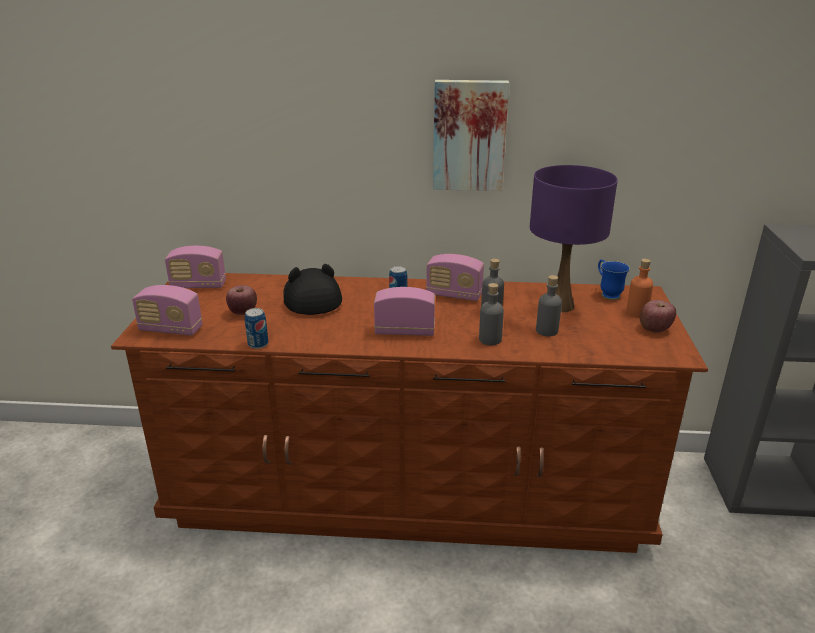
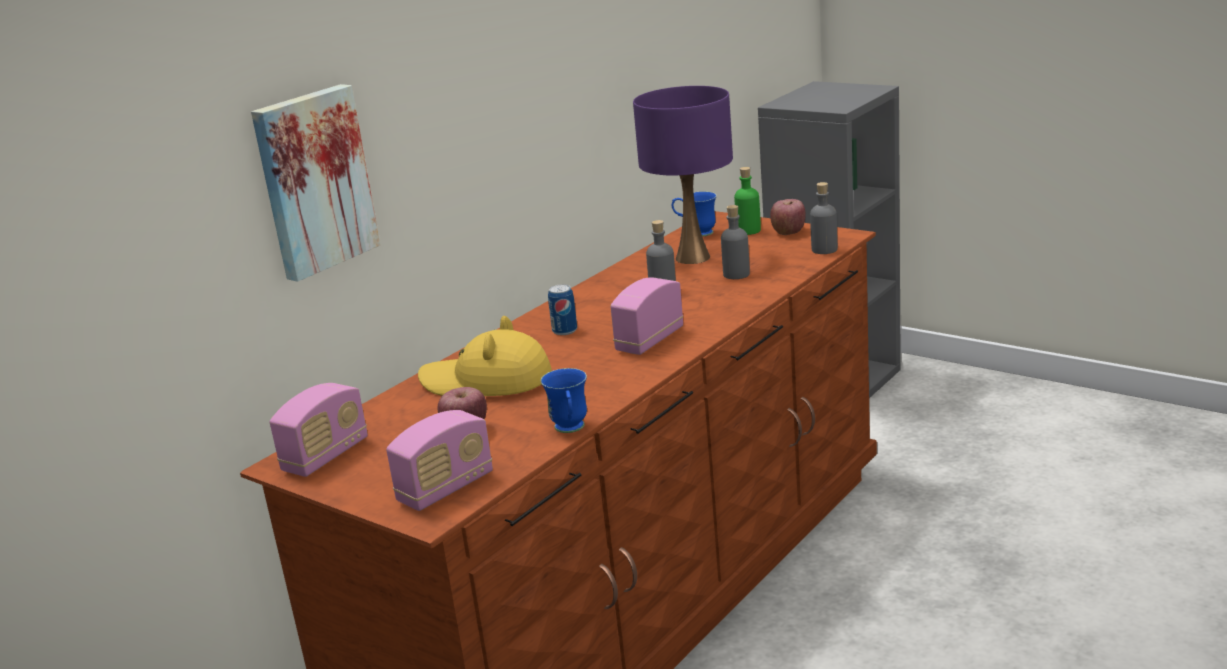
camera: 55 degrees left, 5 degrees down
(258, 344) = (570, 430): can -> blue mug
(310, 298) = (486, 381): black hat -> yellow hat
(454, 295) = (599, 300): radio -> none
(469, 135) = (534, 96): picture -> picture (313, 181)
(490, 339) = (721, 302): grey bottle -> grey bottle (824, 249)
(637, 312) = (748, 230): orange bottle -> green bottle

